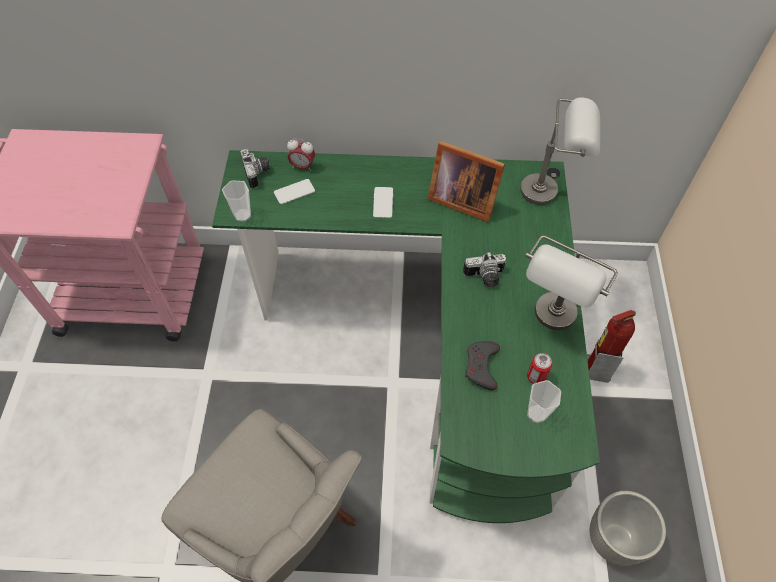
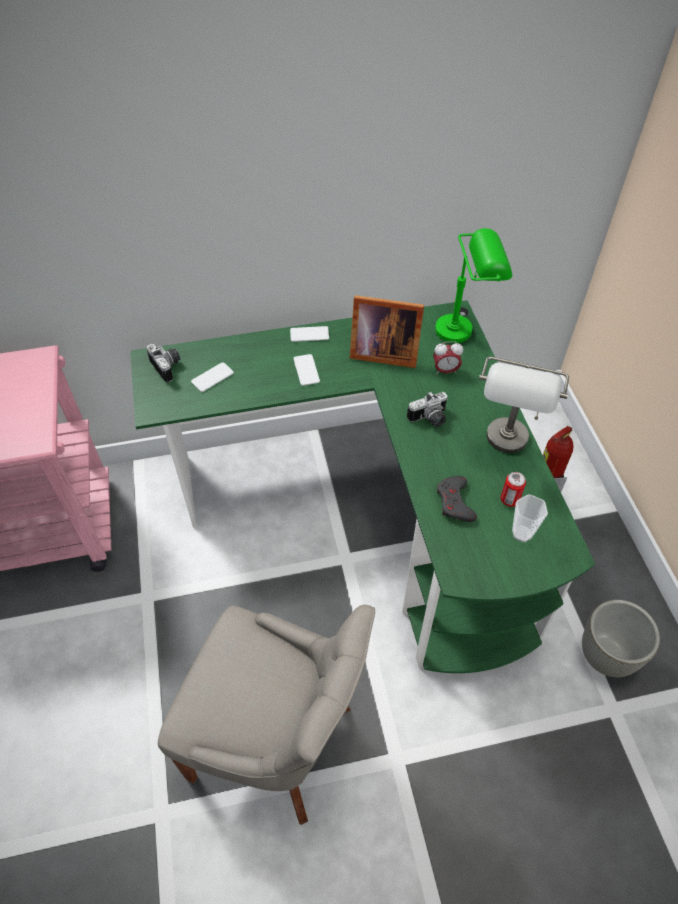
camera: 15 degrees left, 5 degrees down
(242, 215) = (165, 410): cup -> none
(302, 166) = (213, 351): alarm clock -> alarm clock (445, 371)
(397, 167) = (309, 334): none -> phone
(551, 191) = (466, 328): grey table lamp -> green table lamp

